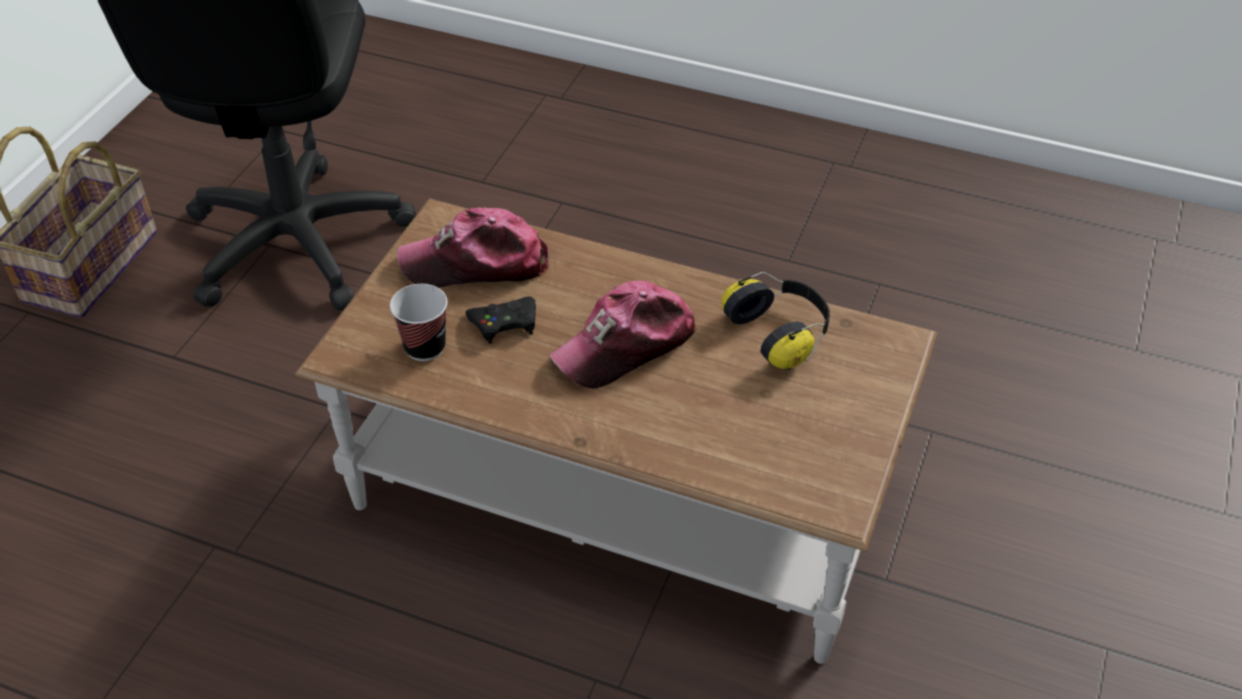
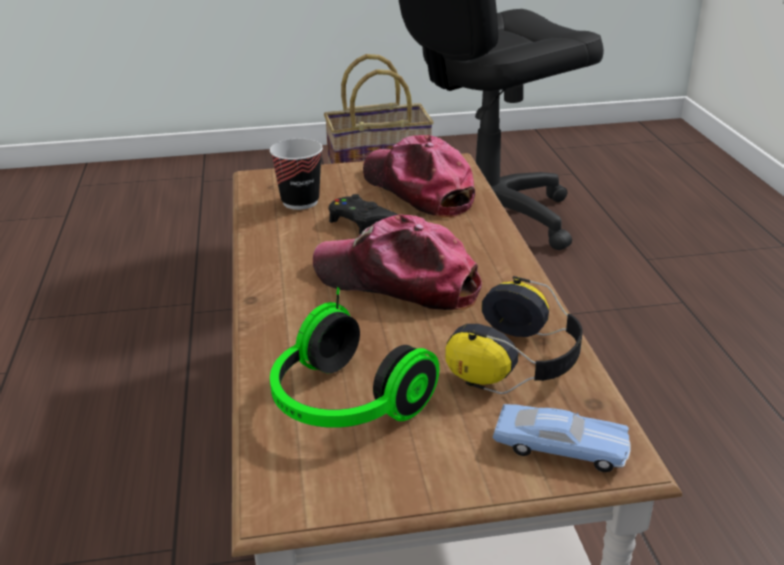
camera: 60 degrees right, 15 degrees down
(763, 440) = (343, 404): none -> headphones
(877, 359) = (561, 448): none -> blue toy car

